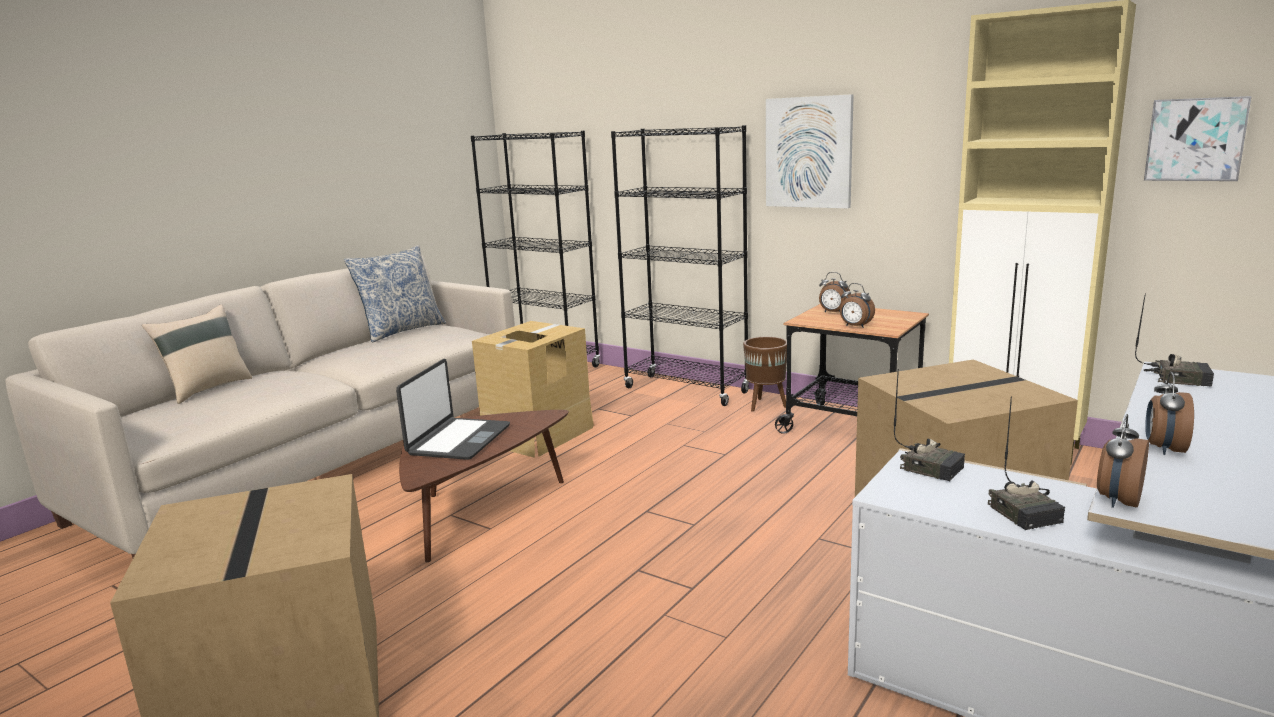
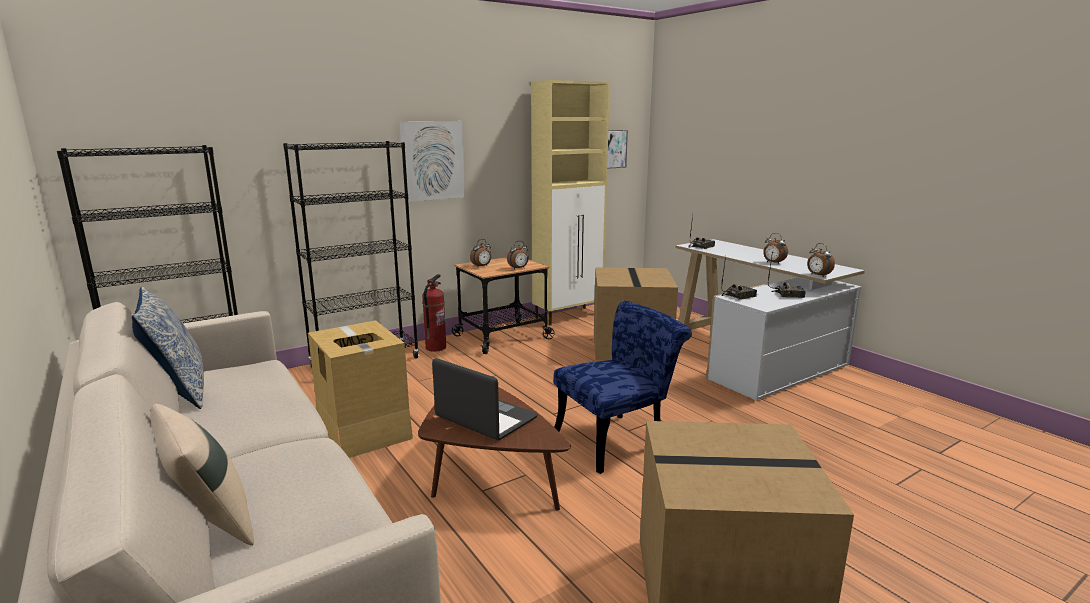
camera: 70 degrees left, 0 degrees up
(605, 567) = (618, 439): none -> blue chair
(766, 405) = (435, 348): brown planter -> fire extinguisher

